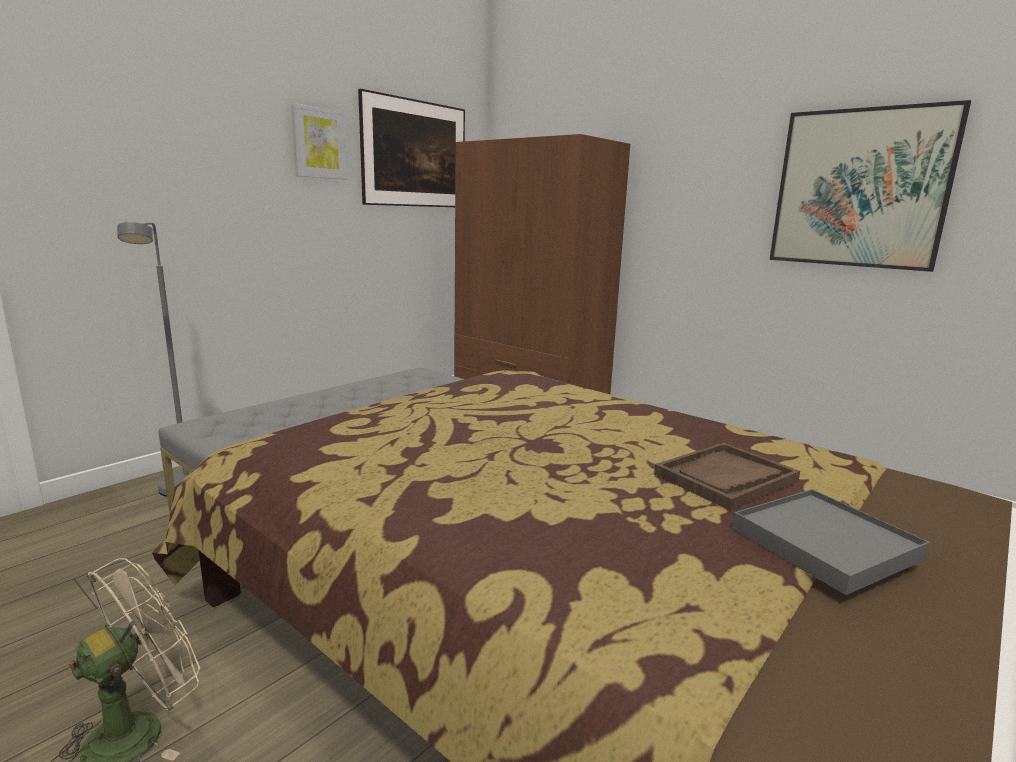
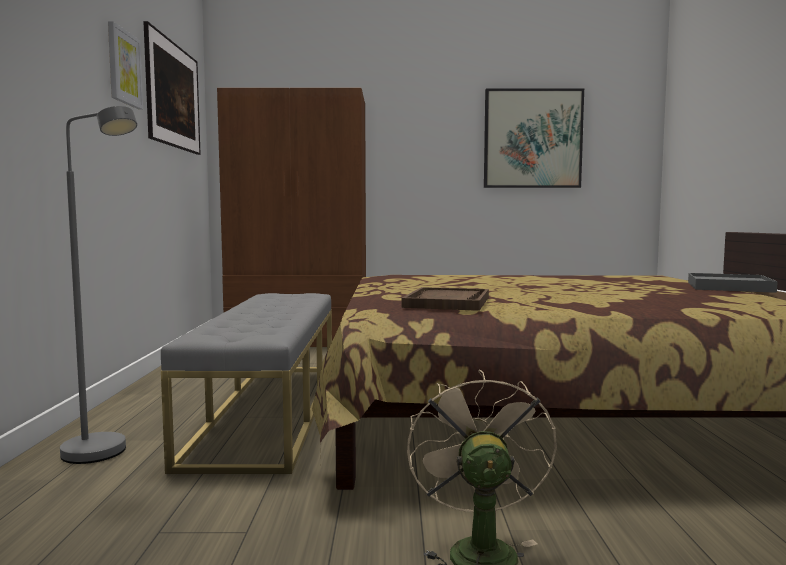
camera: 40 degrees left, 10 degrees down
(725, 478) = (638, 282): brown tray -> brown tray (447, 302)

